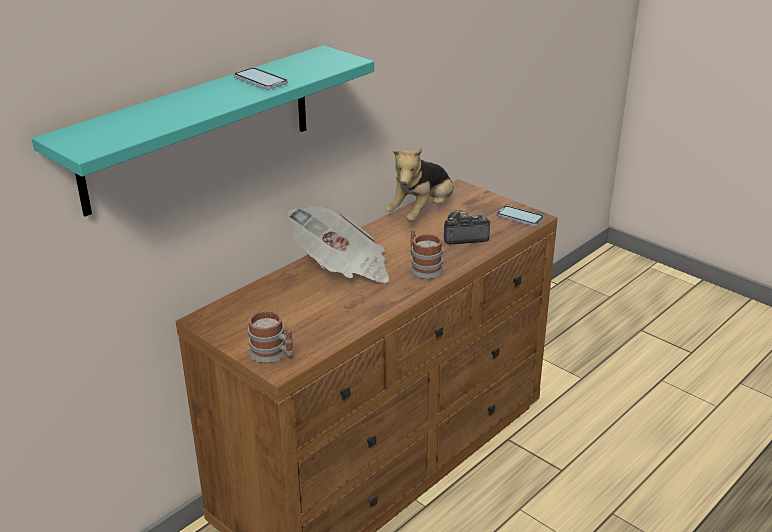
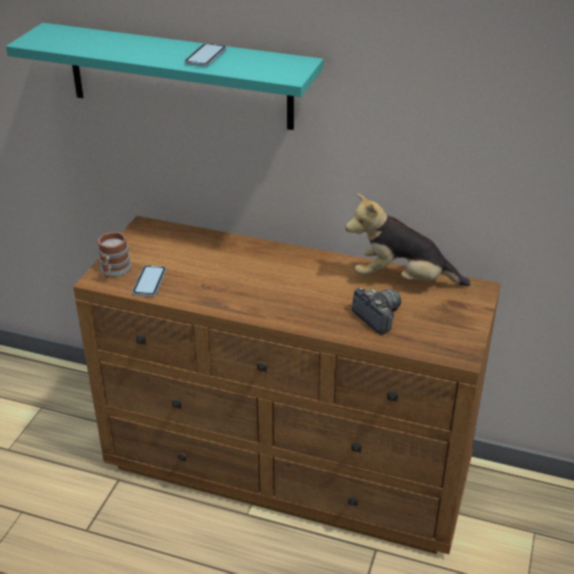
camera: 65 degrees right, 5 degrees up
(342, 268) = (263, 265): newspaper -> none
(423, 268) = (296, 308): mug -> none
(520, 217) = (452, 345): phone -> phone (149, 282)

